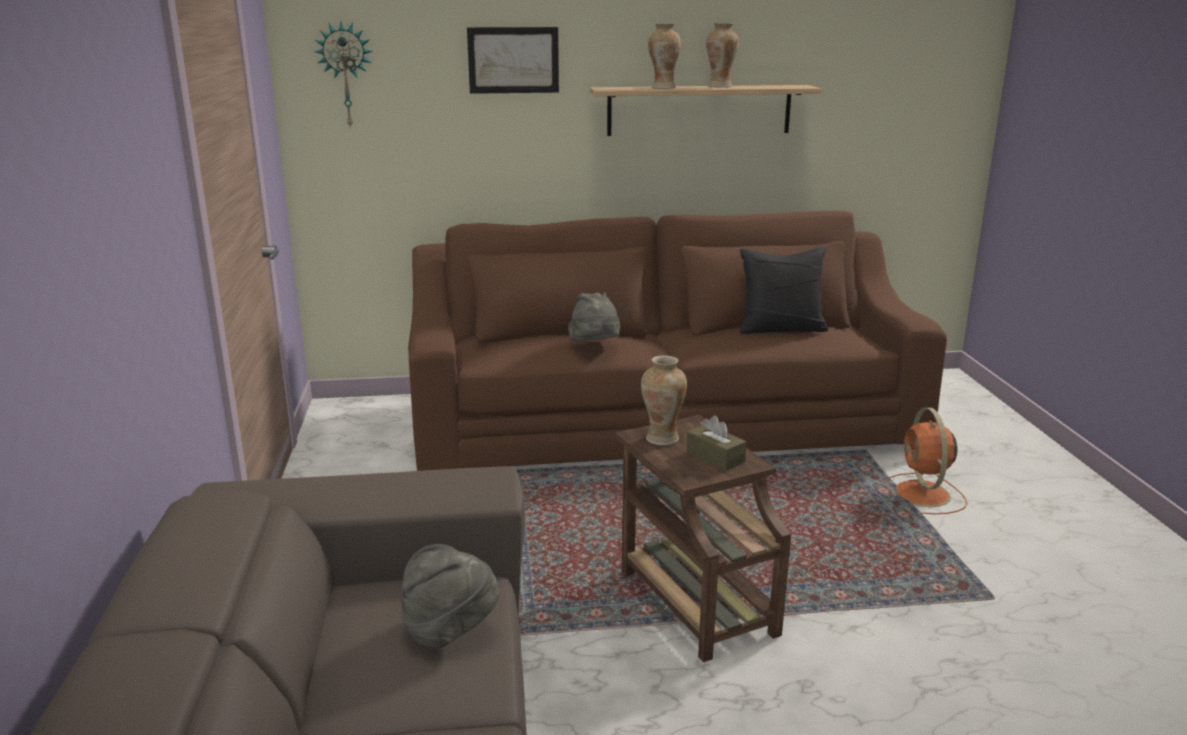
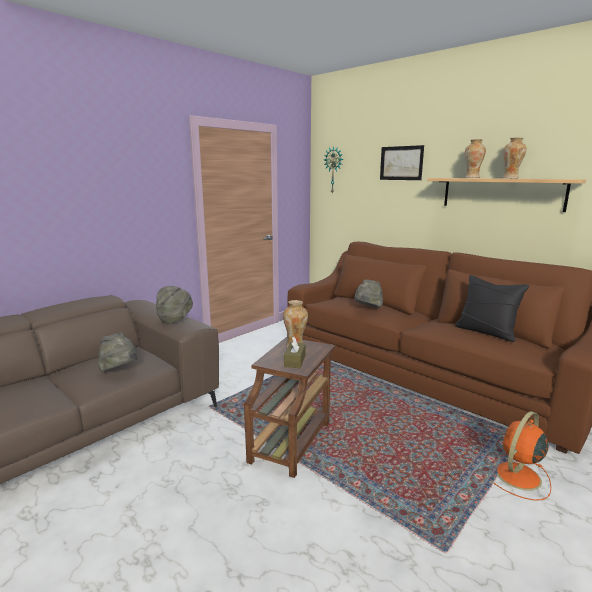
camera: 50 degrees right, 5 degrees down
(421, 482) = (175, 319): none -> grey hat

